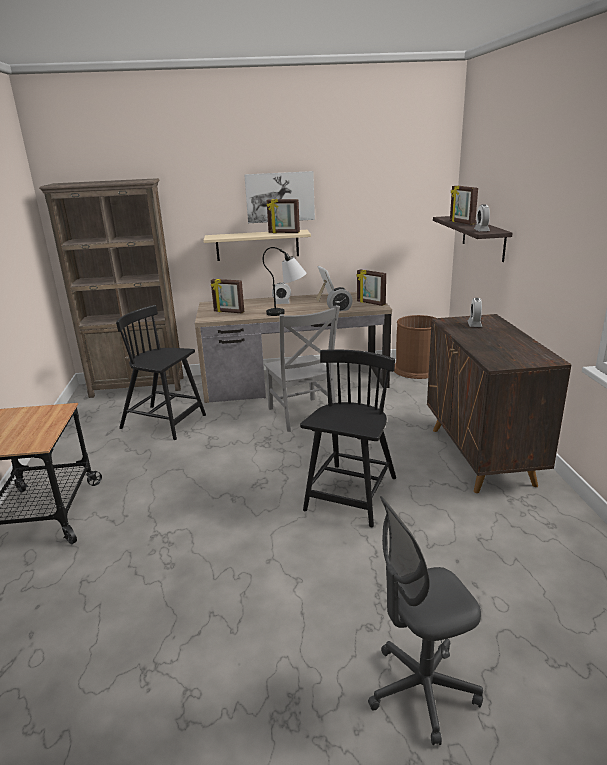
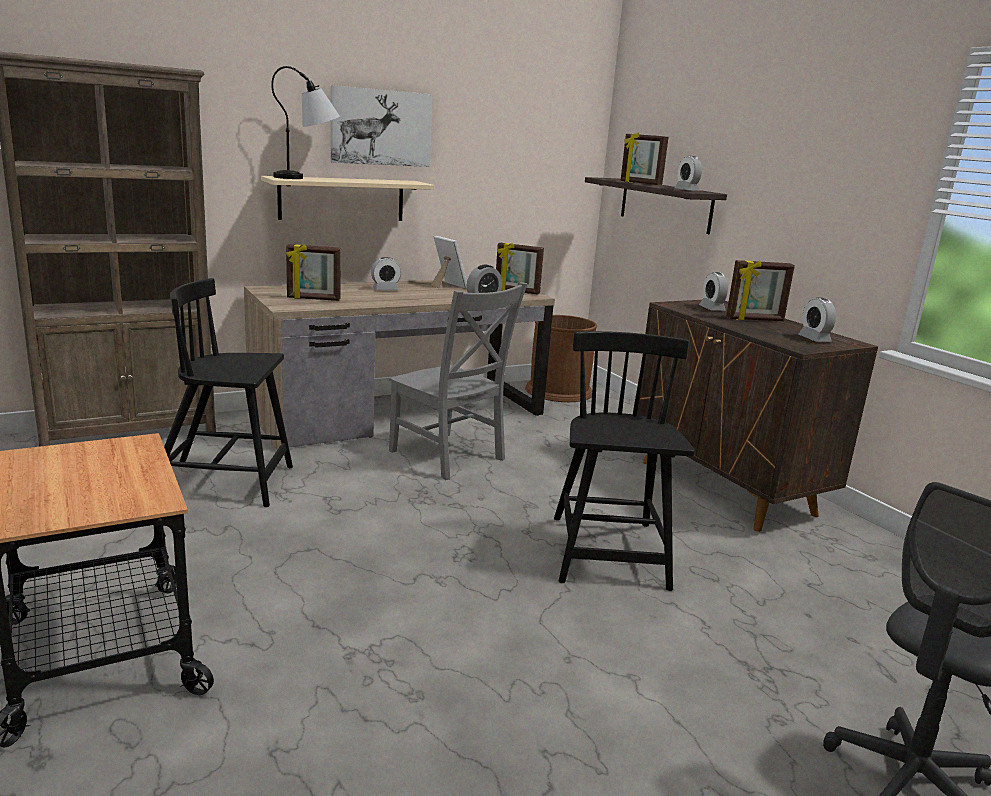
camera: 25 degrees left, 5 degrees down
(283, 233) = (390, 181): picture frame -> picture frame (755, 320)
(288, 312) = (411, 300): table lamp -> table lamp (308, 178)
(520, 356) = (814, 339): none -> alarm clock

